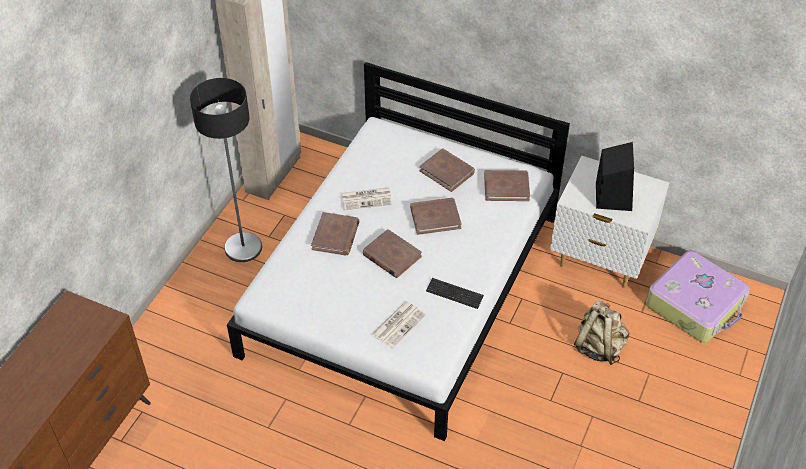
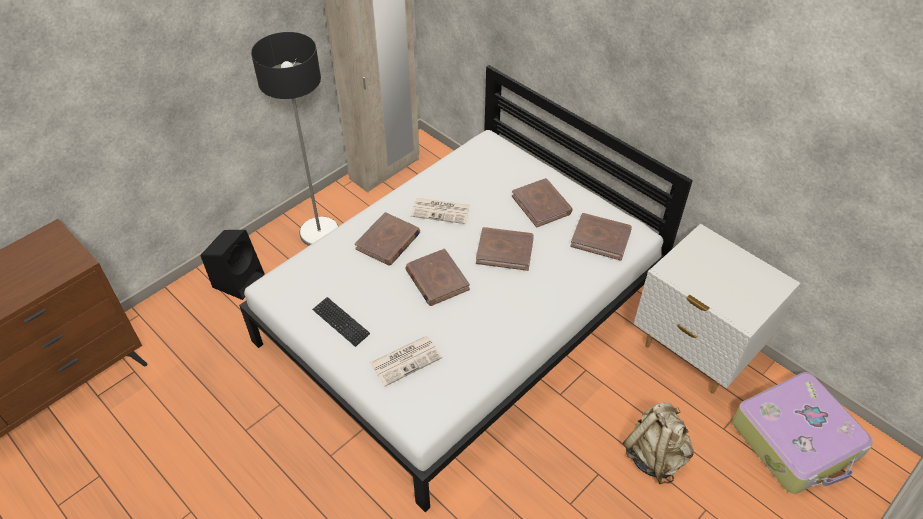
camera: 20 degrees right, 0 degrees up
(454, 294) = (487, 344): keyboard -> keyboard (341, 322)
(613, 195) = (721, 280): black speaker -> black speaker (239, 279)

